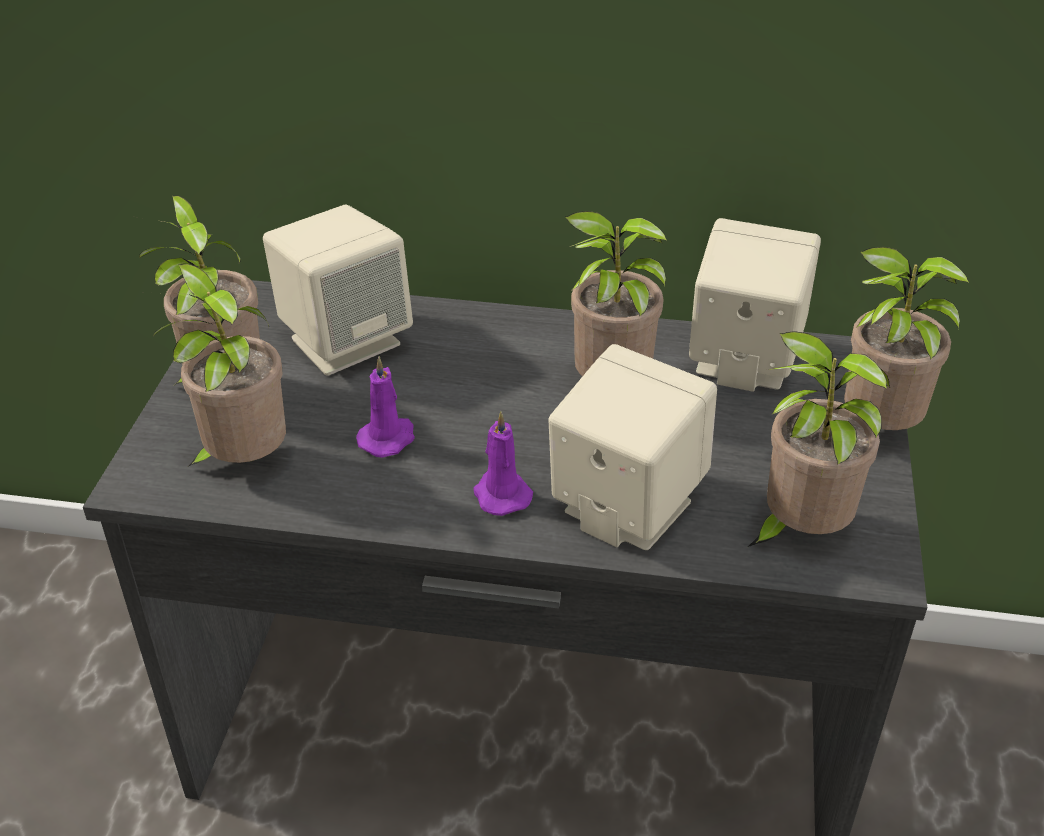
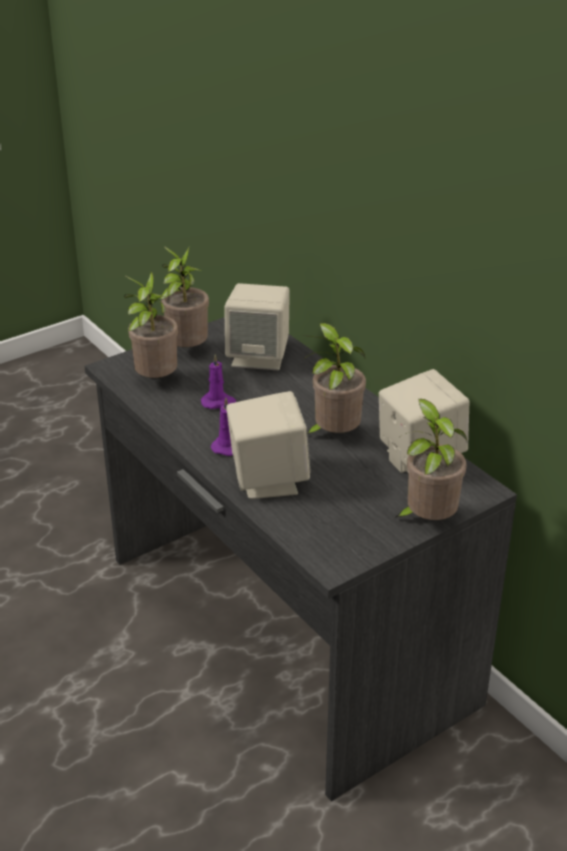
camera: 45 degrees right, 5 degrees down
(798, 532) = (322, 532): potted plant -> none

